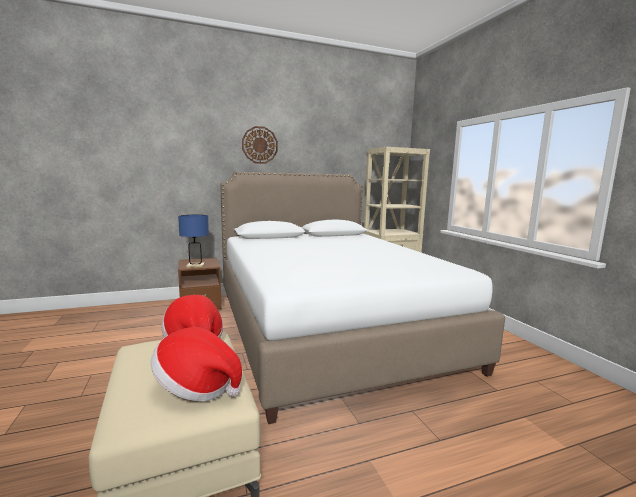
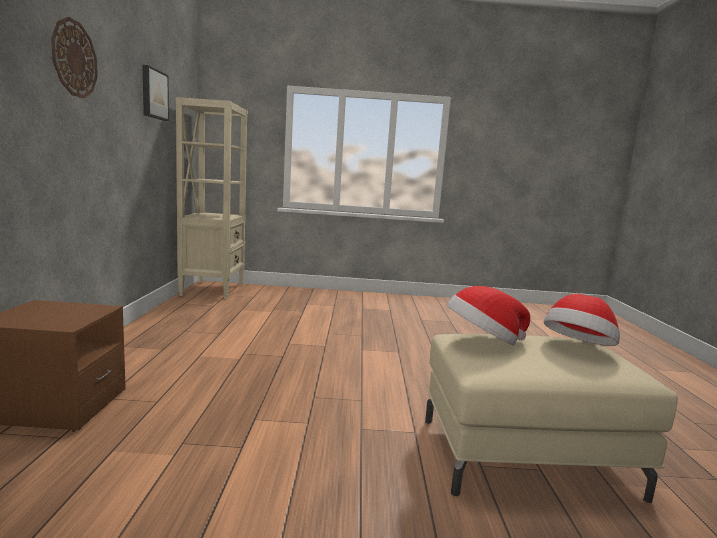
camera: 70 degrees left, 0 degrees up
(195, 265) = (73, 318): blue table lamp -> none
(327, 326) = (289, 340): white bed -> none
(340, 151) = (153, 94): none -> picture

